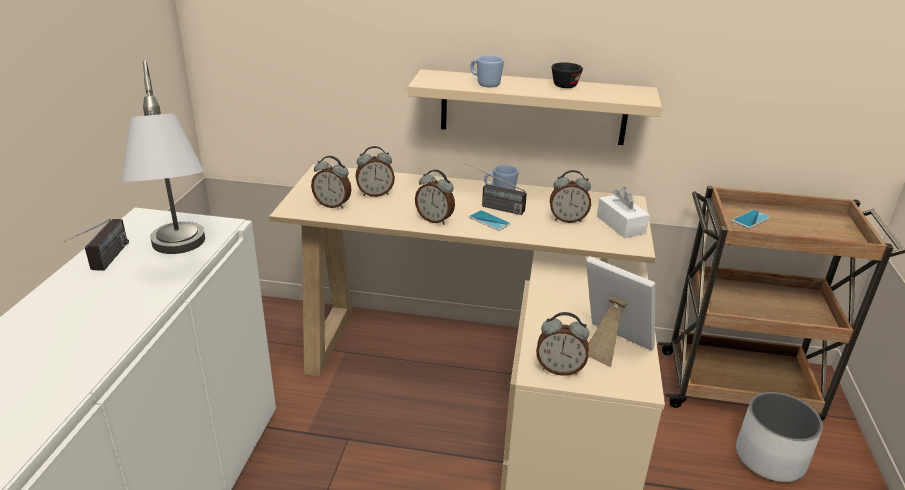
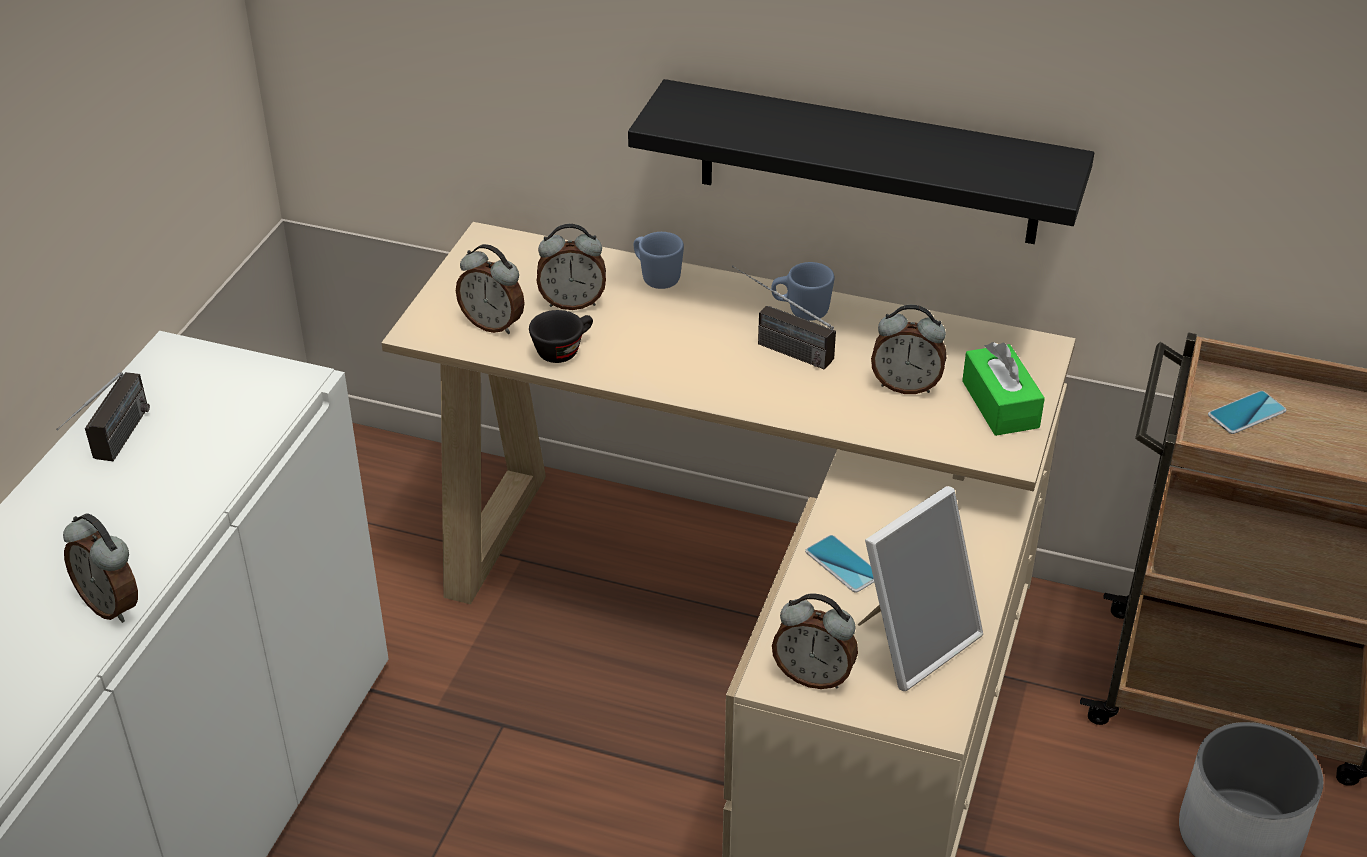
camera: 10 degrees right, 10 degrees up
(179, 258) = (225, 445): grey table lamp -> none
(435, 219) = (666, 370): alarm clock -> alarm clock (112, 605)
(485, 84) = (769, 131): blue mug -> blue mug (656, 277)
(489, 221) = (762, 379): phone -> phone (843, 564)
(533, 107) = (869, 163): beige shelf -> black shelf
(567, 85) = (923, 138): black cup -> black cup (563, 350)
(610, 346) = (913, 640): picture frame -> picture frame turned 90 degrees clockwise
(620, 225) = (1000, 404): white tissue box -> green tissue box

